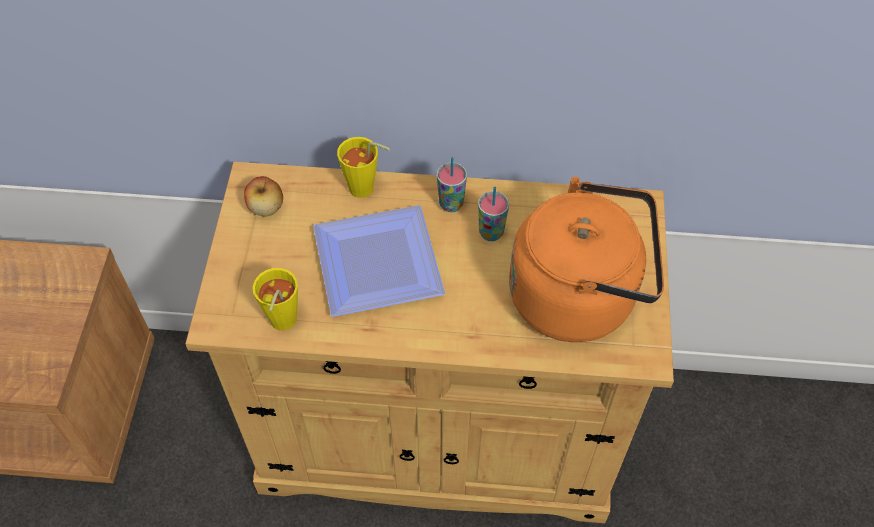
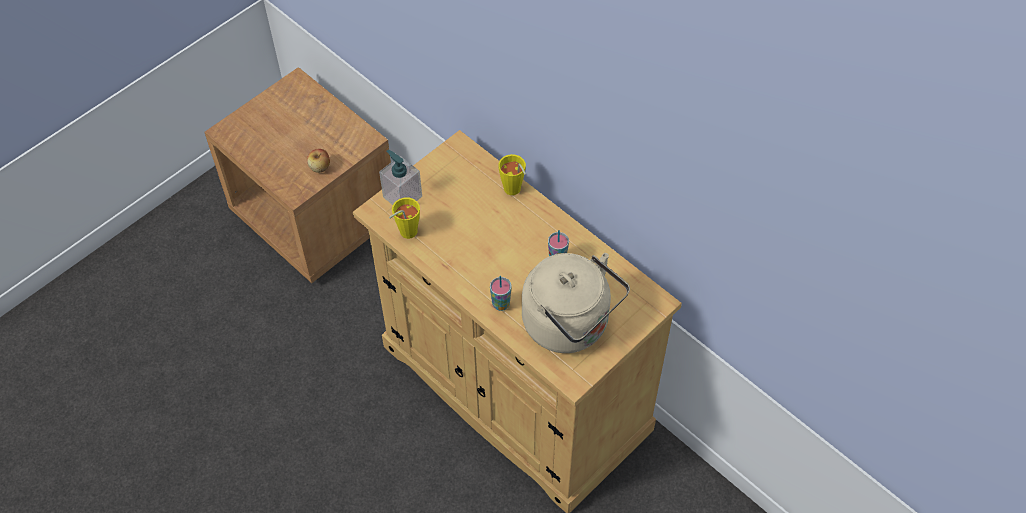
camera: 40 degrees right, 0 degrees up
(235, 282) = (402, 196): none -> soap dispenser
(266, 208) = (452, 167): apple -> apple (320, 167)
(381, 259) = (485, 234): plate -> none
(451, 204) = (551, 229): cup -> cup (501, 304)
(579, 296) = (570, 325): orange kettle -> beige kettle

